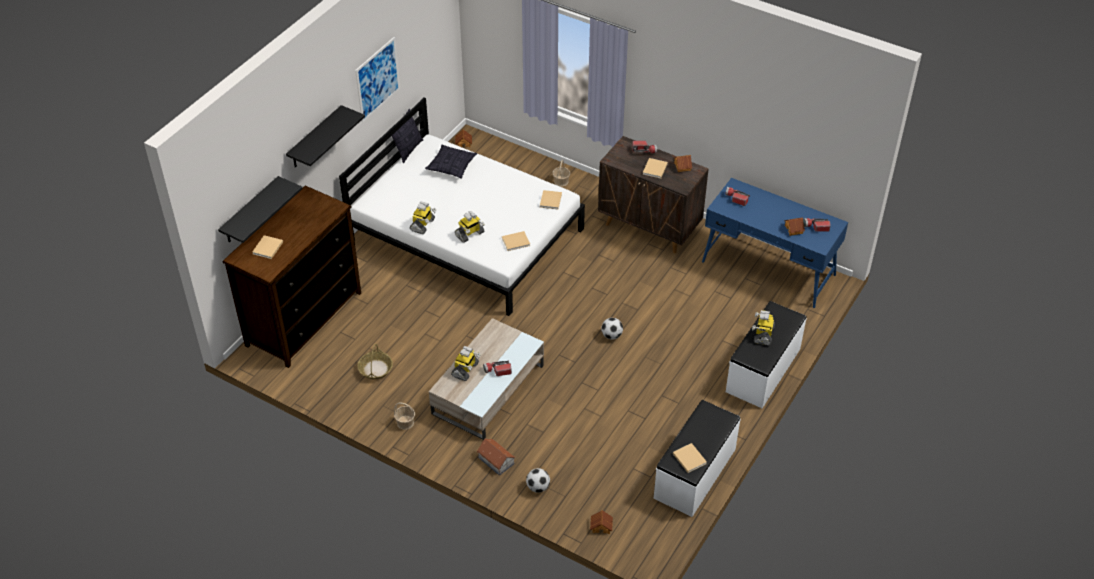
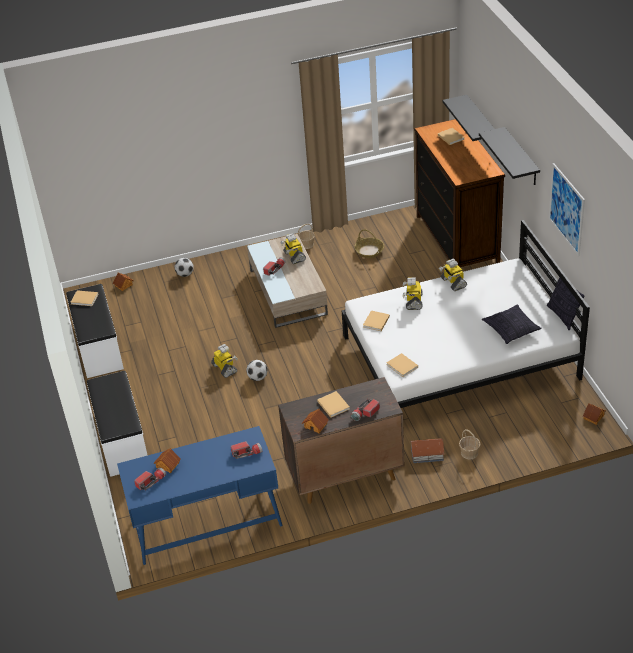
camera: 135 degrees right, 5 degrees down
(496, 460) = (228, 267): toy house -> toy house (427, 454)
(763, 334) = (119, 401): toy robot -> toy robot (225, 368)

